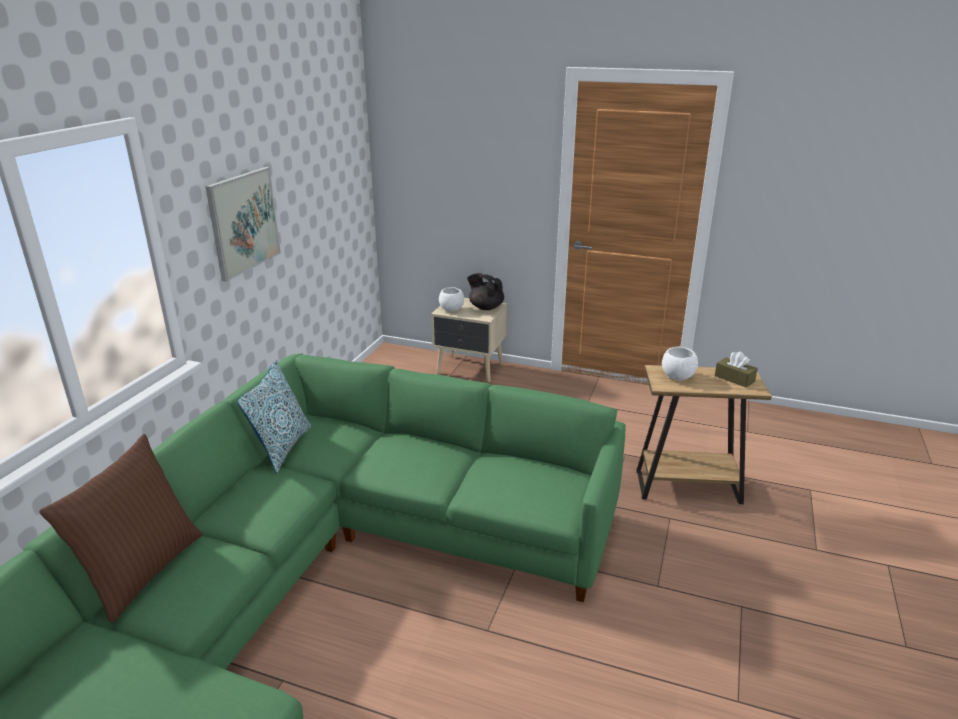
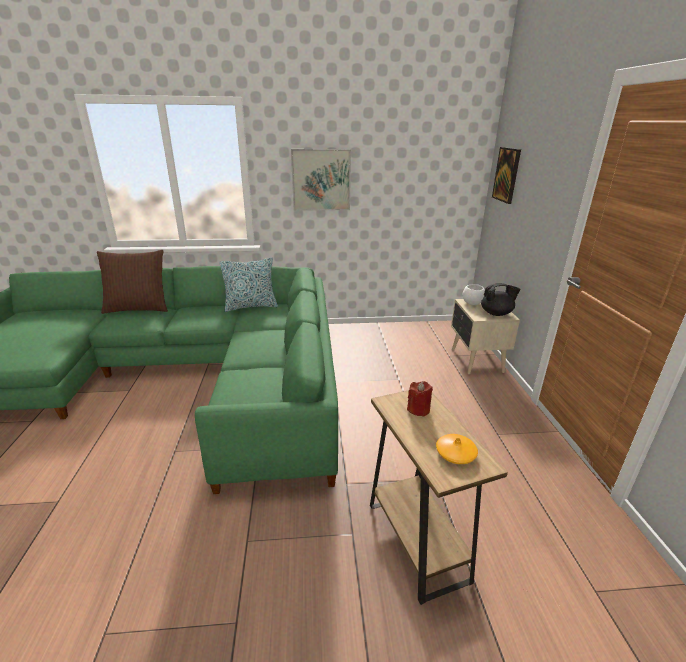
camera: 65 degrees right, 0 degrees up
(416, 160) = (507, 175): none -> picture
(486, 307) = (496, 313): black teapot -> black teapot turned 75 degrees clockwise
(677, 376) = (418, 409): white bowl -> red candle
(734, 378) = (455, 453): brown tissue box -> orange vase

